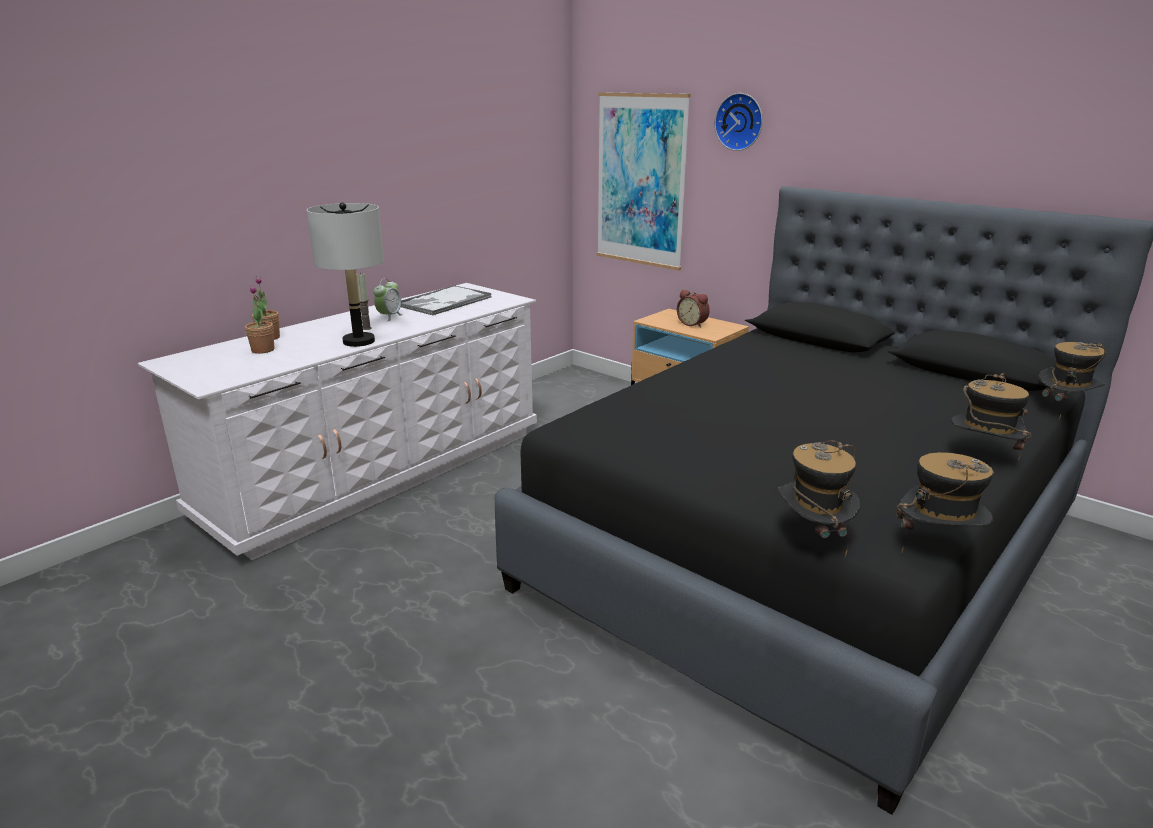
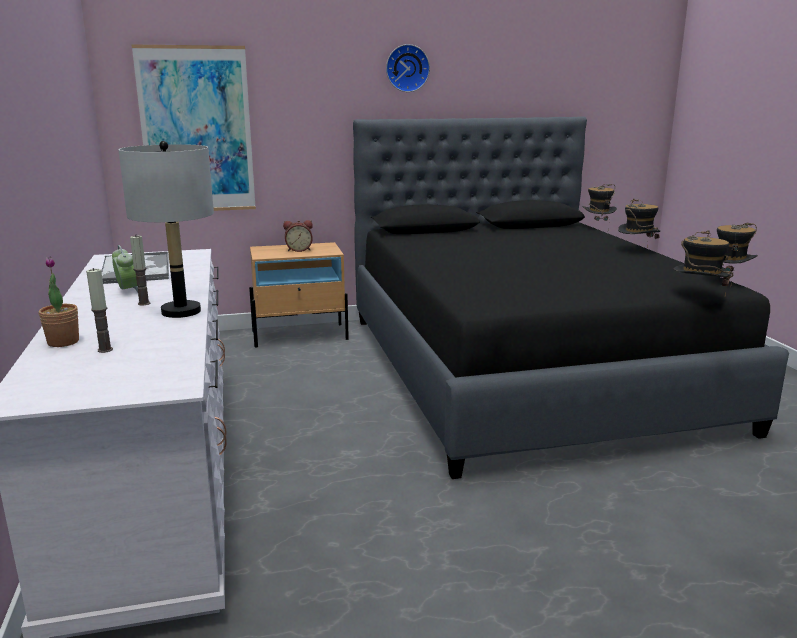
camera: 55 degrees left, 5 degrees down
(263, 350) = (105, 350): potted plant -> candle
(740, 122) = (300, 69): wall clock -> wall clock (407, 68)

